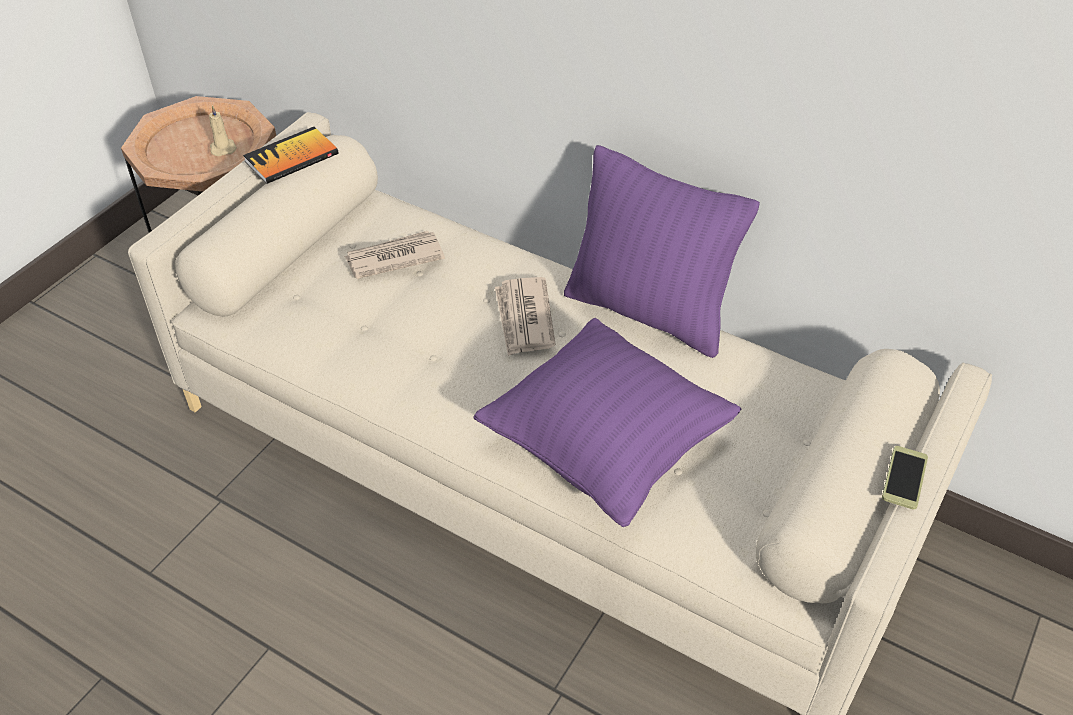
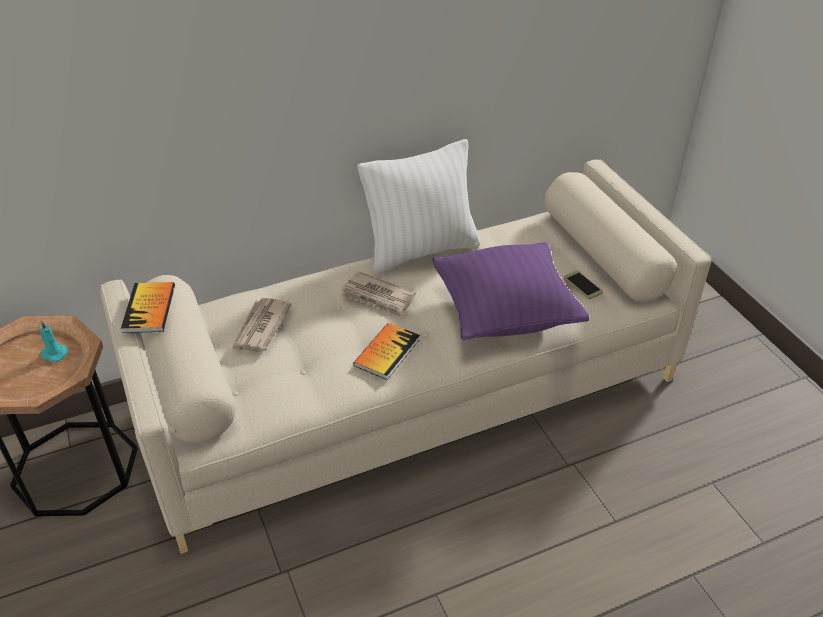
camera: 55 degrees left, 5 degrees down
(223, 148) = (53, 354): beige candle -> turquoise candle
(438, 374) = (387, 352): none -> book
(648, 312) = (421, 250): purple pillow -> white pillow
(904, 478) = (643, 212): phone -> phone (582, 285)

